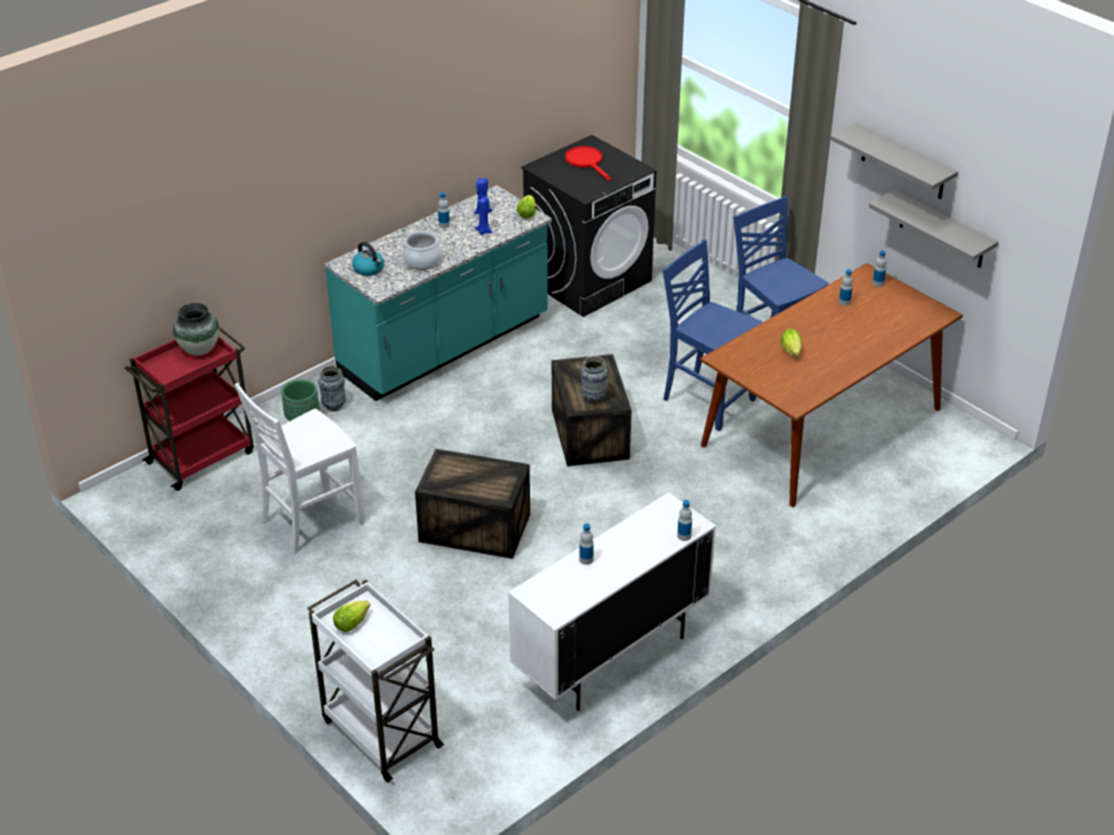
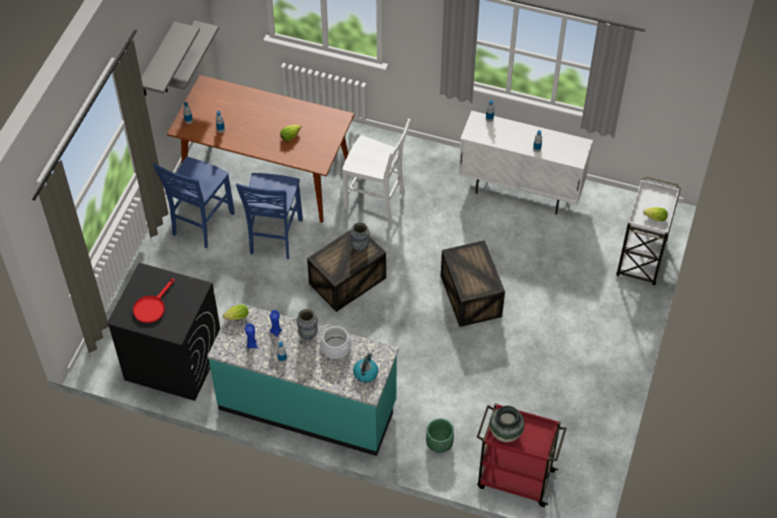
camera: 120 degrees left, 15 degrees up
(310, 521) = (526, 380): white chair -> white chair (376, 201)
(334, 406) = (414, 434): vase -> vase (308, 334)

